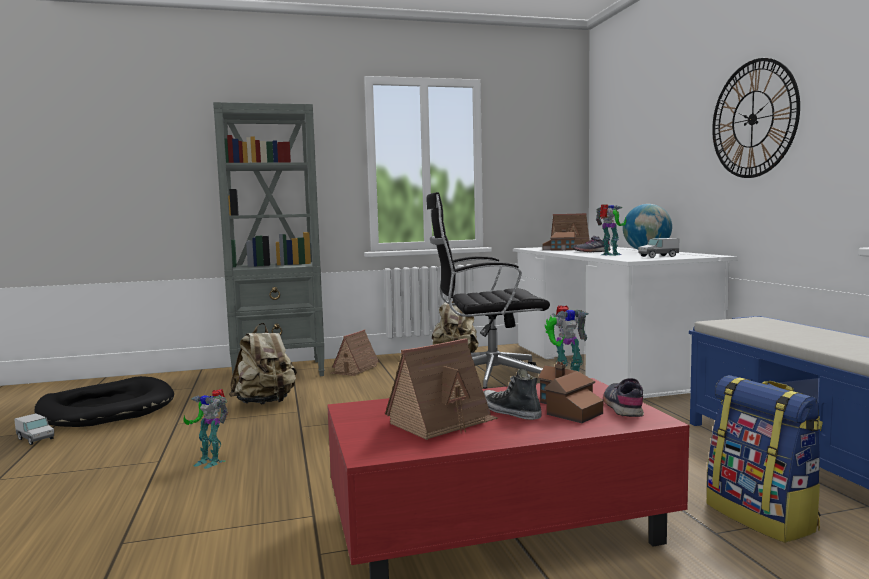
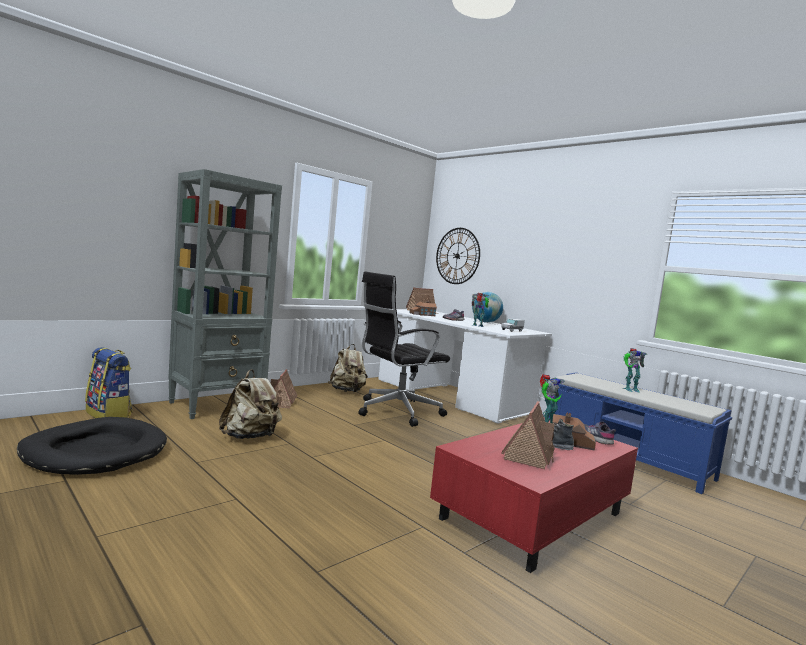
camera: 30 degrees left, 0 degrees up
(35, 439) = (65, 490): toy truck -> none
(210, 461) = (282, 494): toy robot -> toy robot (630, 389)
(753, 119) = (570, 254): wall clock -> wall clock (457, 256)
(762, 517) = (637, 492): backpack -> backpack (109, 414)

